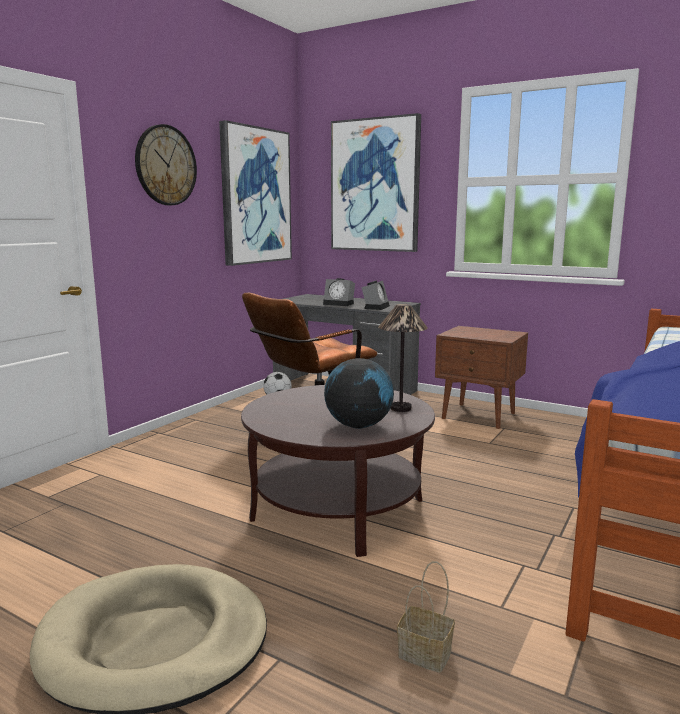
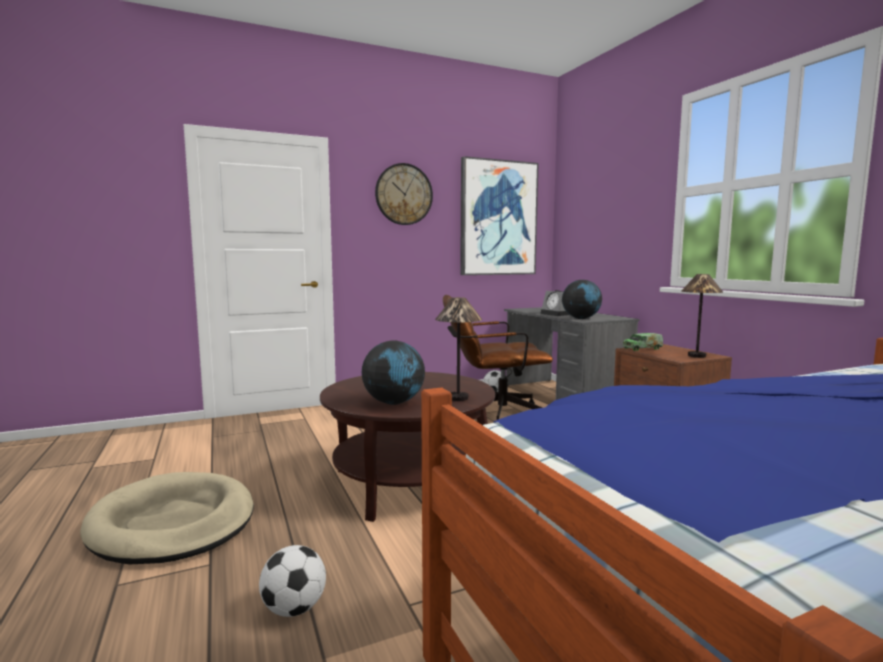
camera: 35 degrees right, 5 degrees down
(375, 185) = (607, 204): picture -> none
(375, 307) = (581, 318): alarm clock -> globe
(426, 654) = (294, 609): basket -> football
(456, 332) = (642, 348): none -> toy truck
(506, 335) = (696, 356): none -> table lamp

